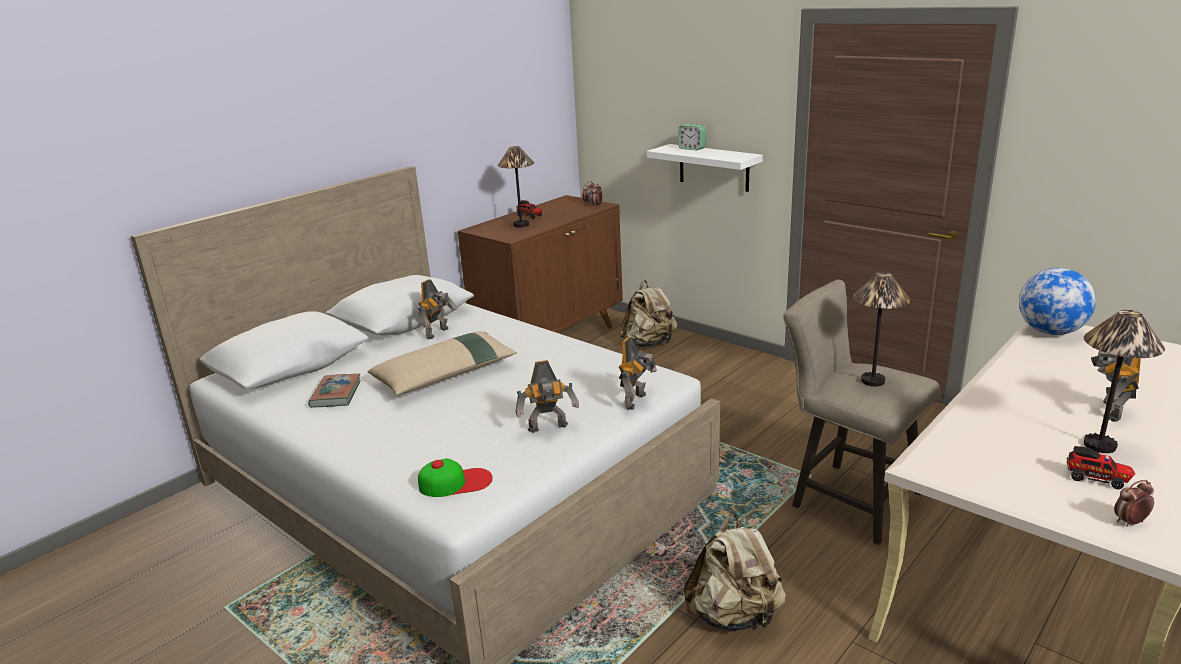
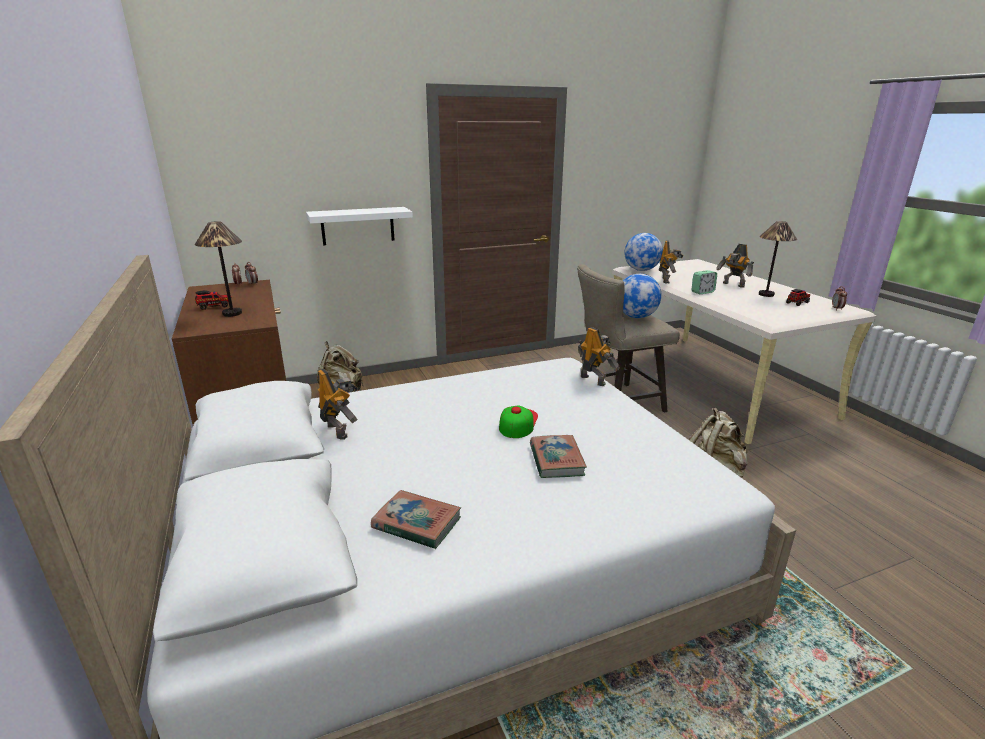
camera: 65 degrees left, 0 degrees up
(445, 374) = (450, 445): beige pillow -> none
(450, 420) = (556, 460): none -> book
(455, 482) = (682, 479): cap -> cap (518, 422)
(549, 428) = (611, 419): toy robot -> toy robot (667, 280)
(692, 148) = (340, 211): alarm clock -> alarm clock (702, 292)
(873, 381) = (636, 317): table lamp -> globe

